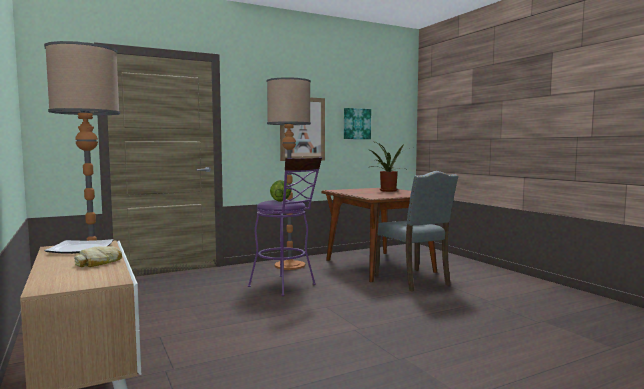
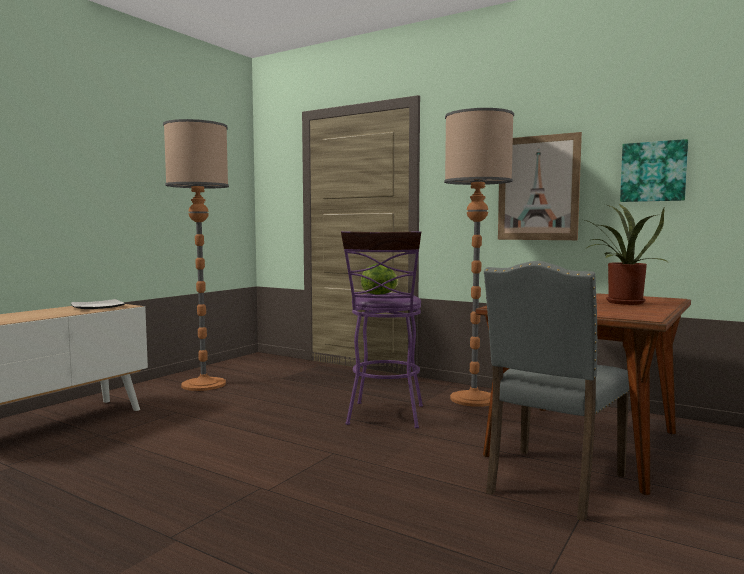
camera: 60 degrees right, 0 degrees up
(99, 262) = (42, 315): bread -> none

